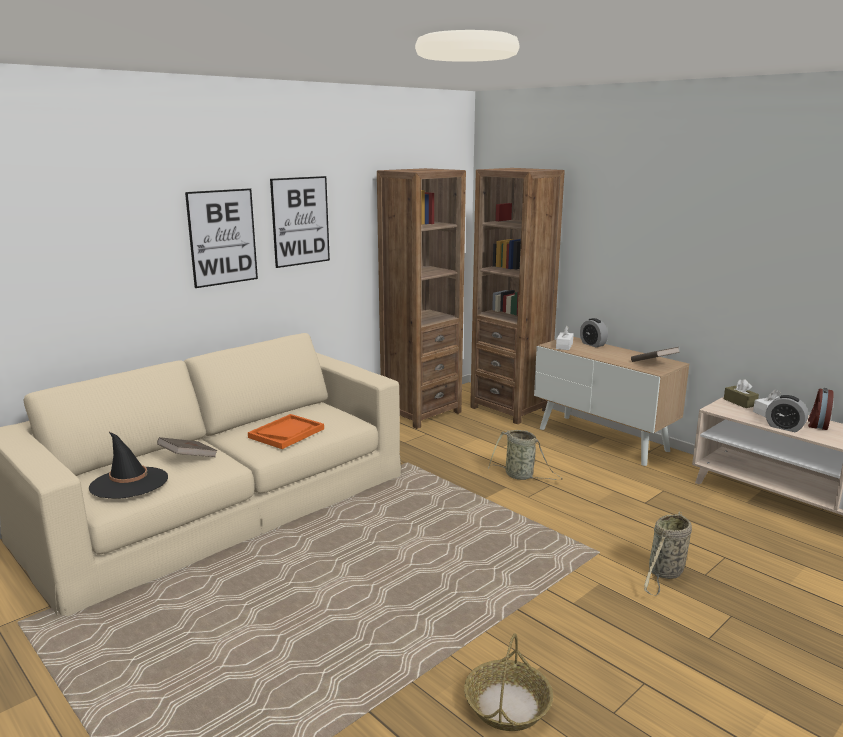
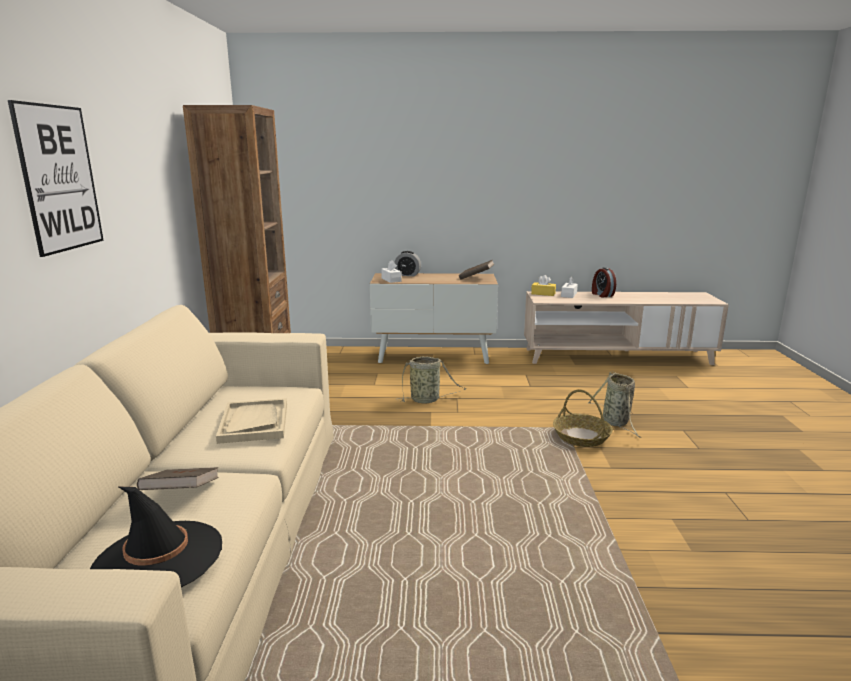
camera: 45 degrees left, 0 degrees up
(286, 433) = (254, 422): orange tray -> beige tray
(300, 221) = (129, 162): picture -> none
(507, 704) = (705, 557): basket -> basket (581, 436)
(510, 409) = (330, 355): brown bookcase -> none
(740, 402) = (543, 293): brown tissue box -> yellow tissue box
(784, 427) = (593, 300): alarm clock -> none

